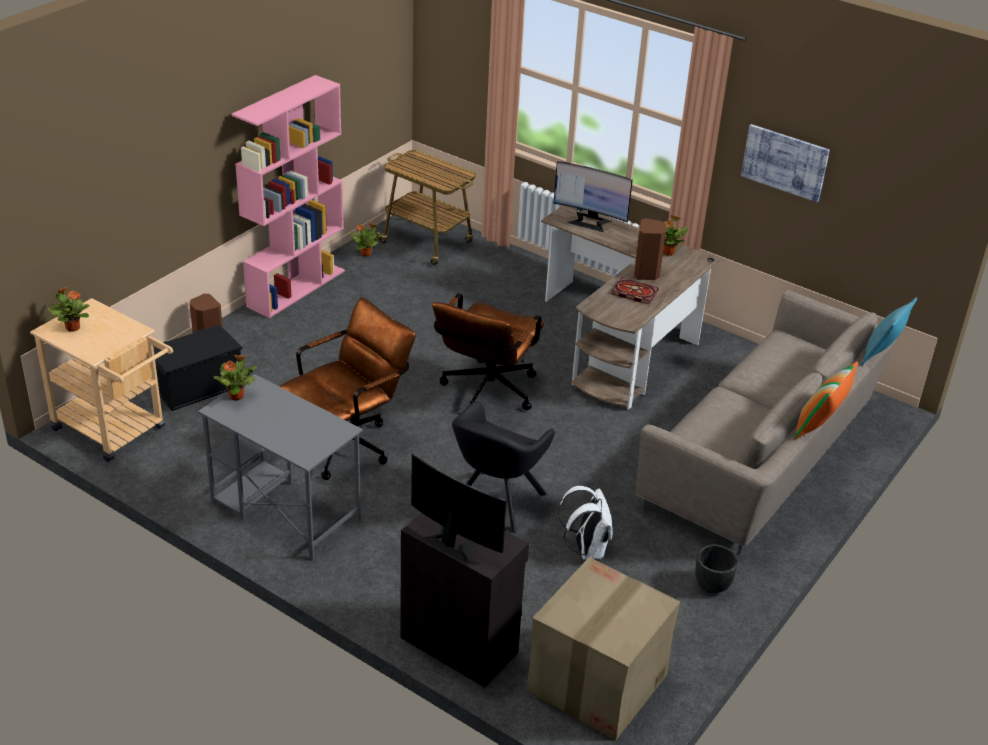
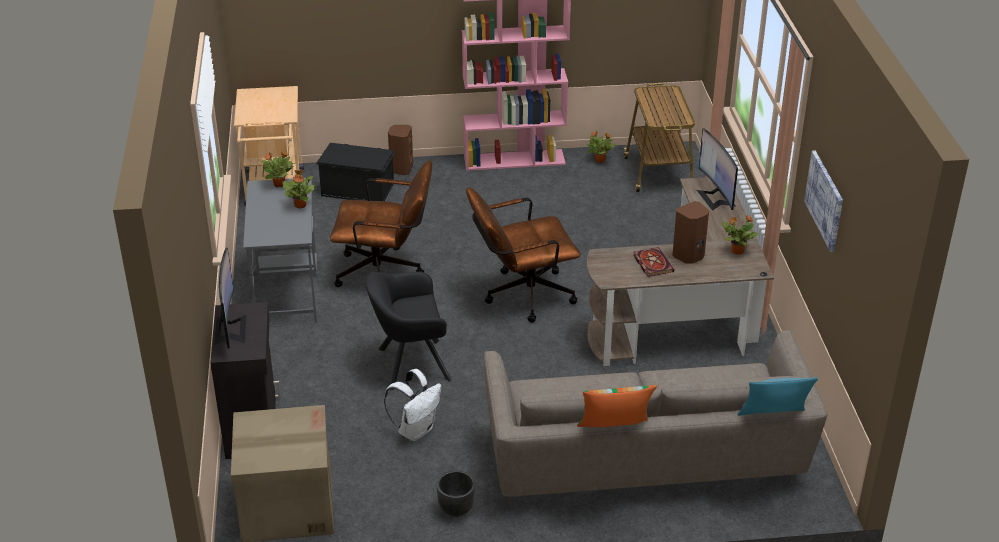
camera: 50 degrees right, 0 degrees up
(72, 327) = (259, 97): potted plant -> potted plant (300, 205)

